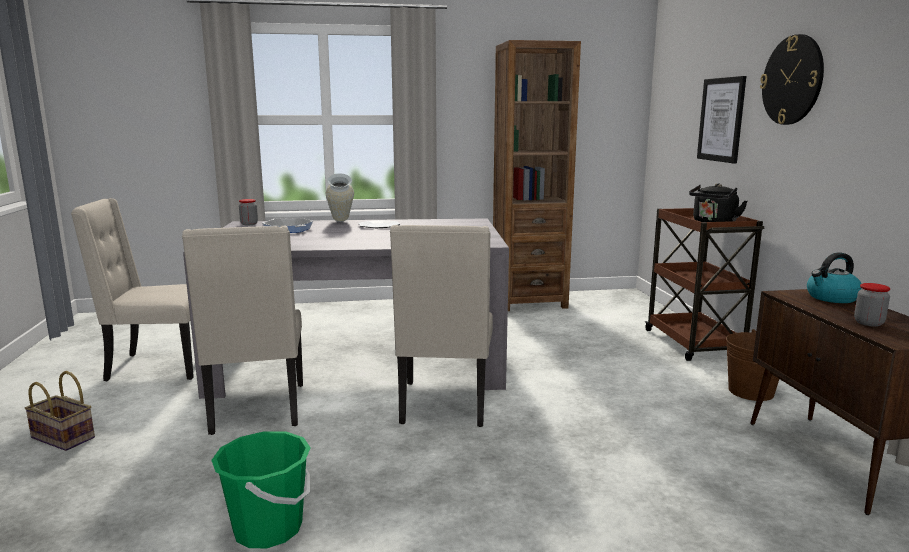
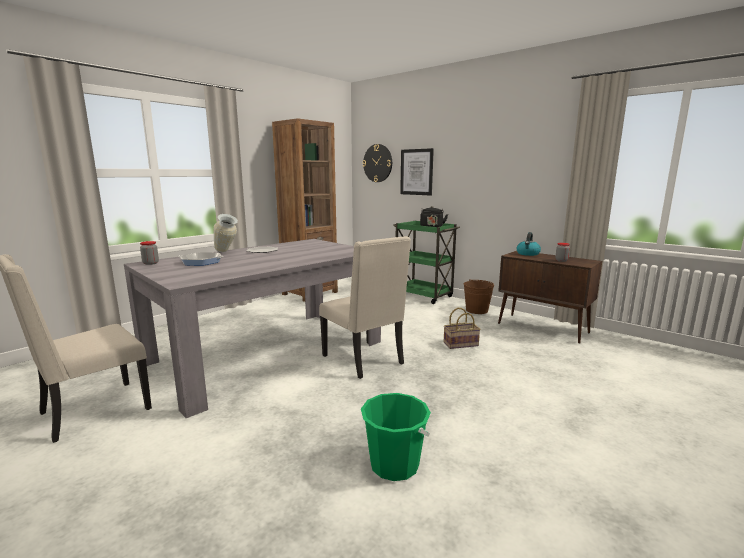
camera: 40 degrees left, 0 degrees up
(65, 437) = (106, 498): basket -> basket (461, 344)
(257, 409) = (251, 407): beige chair -> none
(694, 344) = (423, 296): brown cart -> green cart
(792, 80) = (467, 151): wall clock -> wall clock (378, 163)

